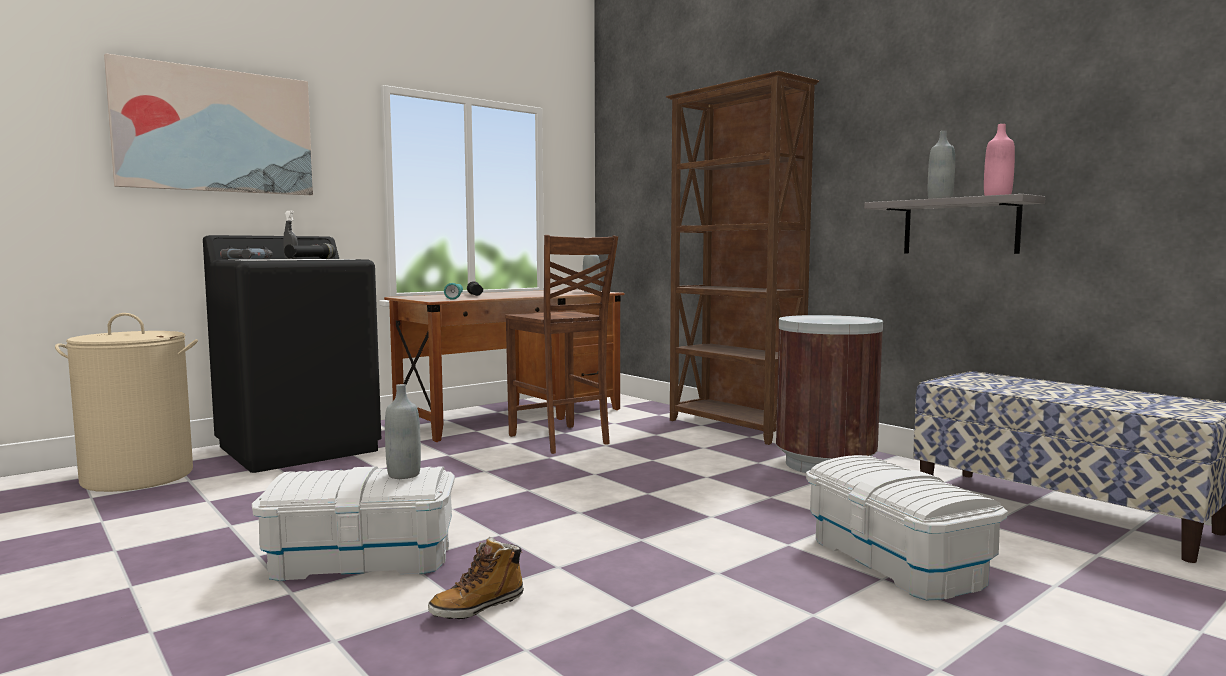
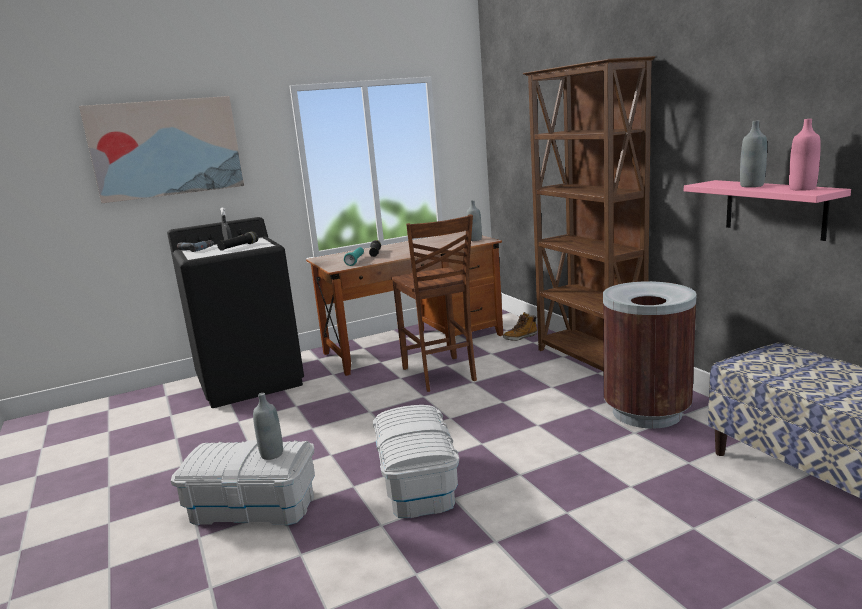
camera: 15 degrees right, 10 degrees up
(138, 476) = (141, 410): beige laundry basket -> none
(478, 606) = (311, 563): boot -> boot (520, 337)
(896, 561) = (648, 539): white storage box -> white storage box (418, 482)
(960, 227) = (774, 209): grey shelf -> pink shelf

